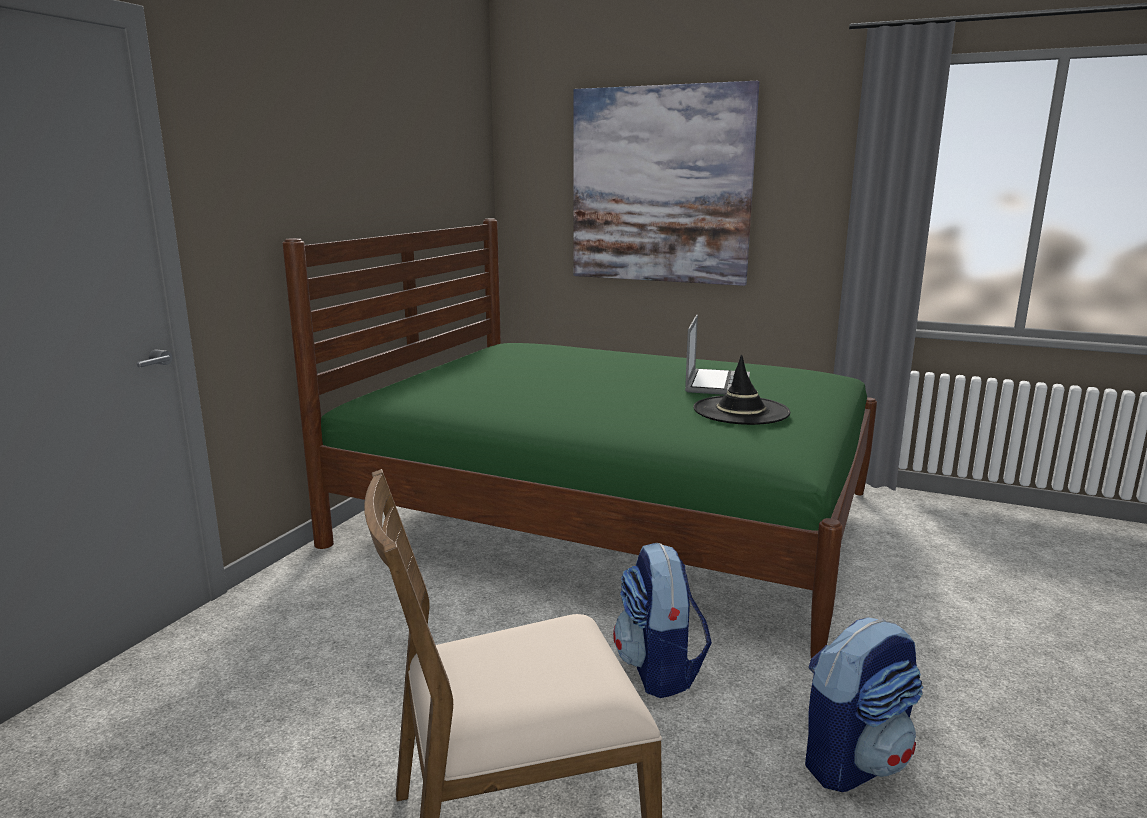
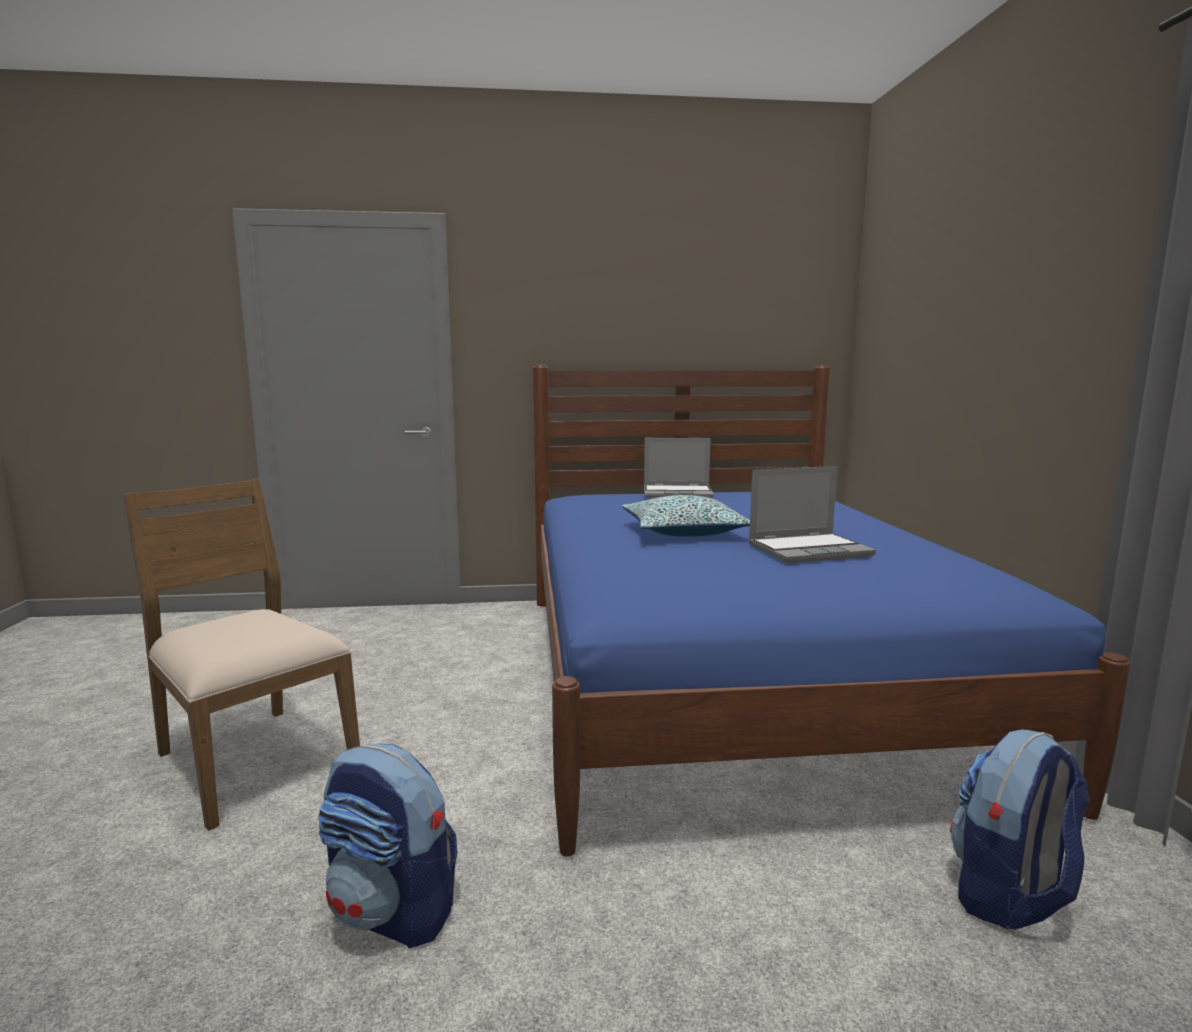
camera: 60 degrees right, 5 degrees down
(460, 368) = (678, 493): none -> laptop
(610, 518) = (731, 678): green bed -> blue bed
(617, 397) = (684, 532): none -> pillow
(659, 670) = (480, 766): backpack -> backpack (1009, 896)
(660, 186) = (965, 319): picture -> none
(741, 411) = (724, 568): black hat -> none

